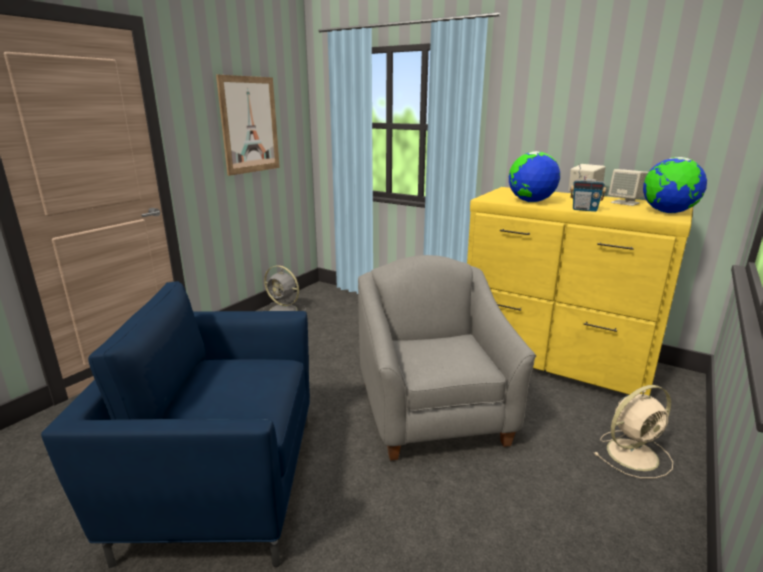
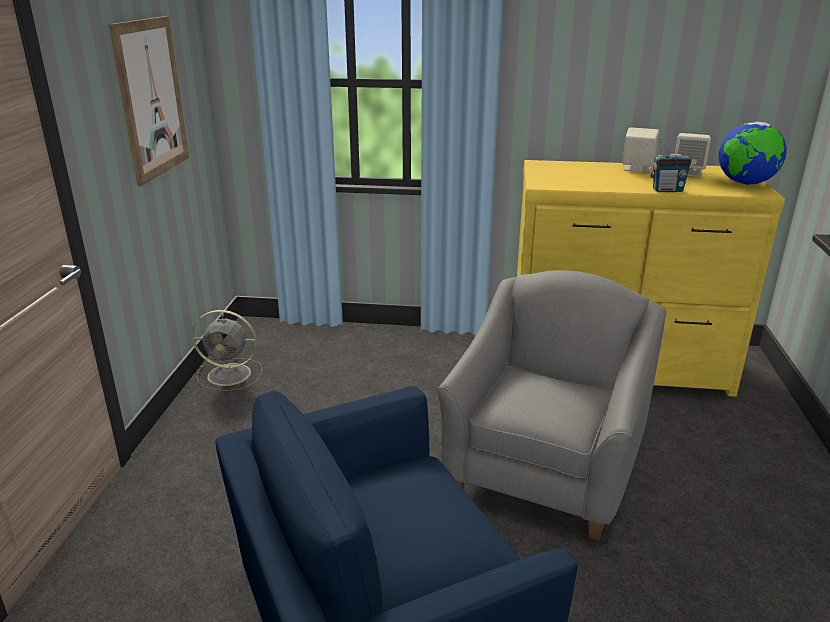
camera: 25 degrees left, 5 degrees up
(433, 412) = (545, 468): grey armchair -> grey armchair turned 60 degrees clockwise
(531, 202) = (596, 184): globe -> none
(634, 454) = (763, 454): beige fan -> none

